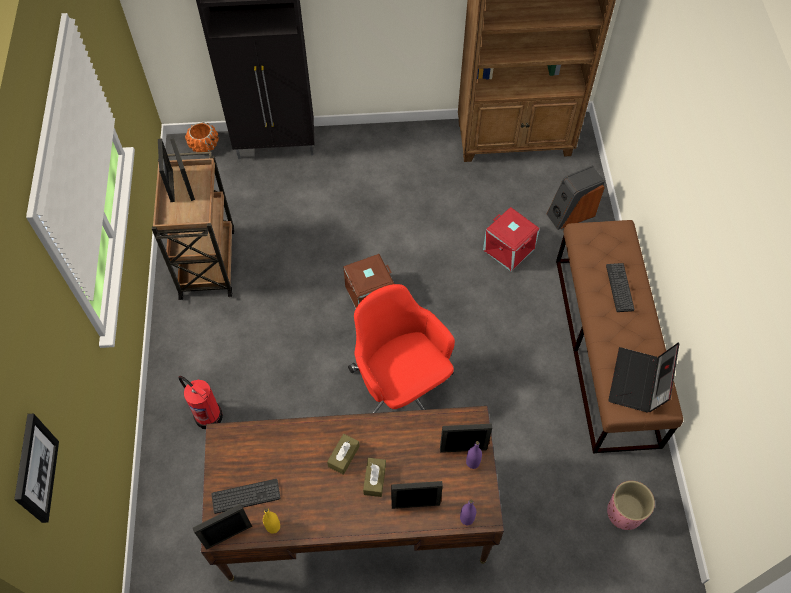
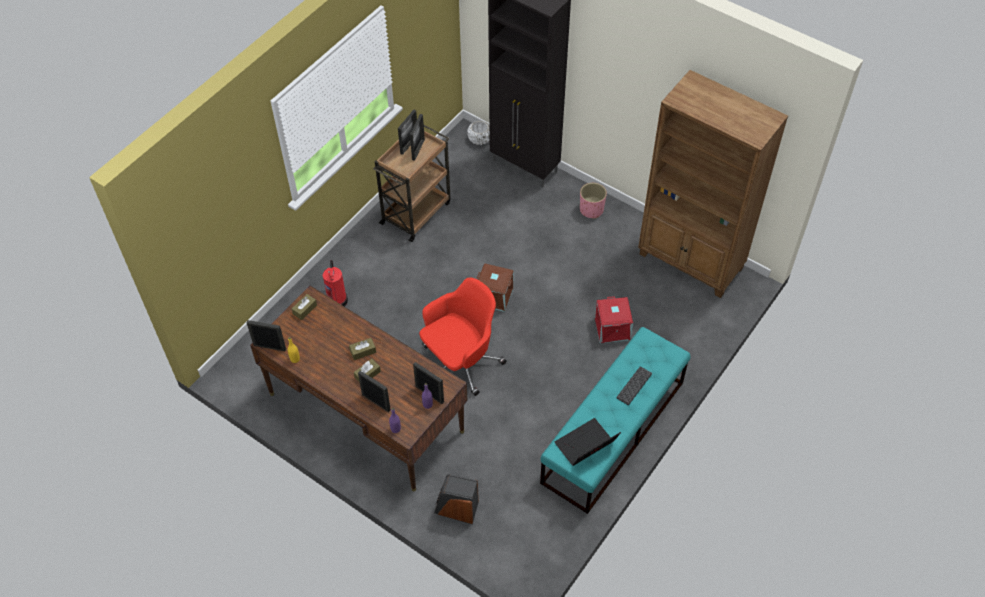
camera: 40 degrees right, 5 degrees down
(34, 469) = (189, 226): picture -> none
(204, 145) = (479, 139): orange planter -> white planter
(228, 457) = (305, 309): none -> brown tissue box
(246, 496) = (296, 335): keyboard -> none
(401, 387) = (460, 362): red office chair -> red office chair turned 45 degrees clockwise
(570, 214) = (679, 335): speaker -> speaker (456, 508)
(606, 350) = (613, 432): brown bench -> turquoise bench
(624, 512) = (524, 529): pink planter -> pink planter (591, 210)

